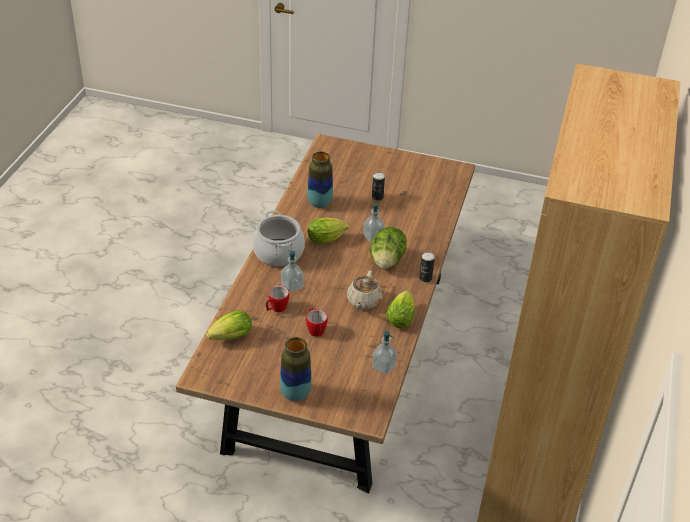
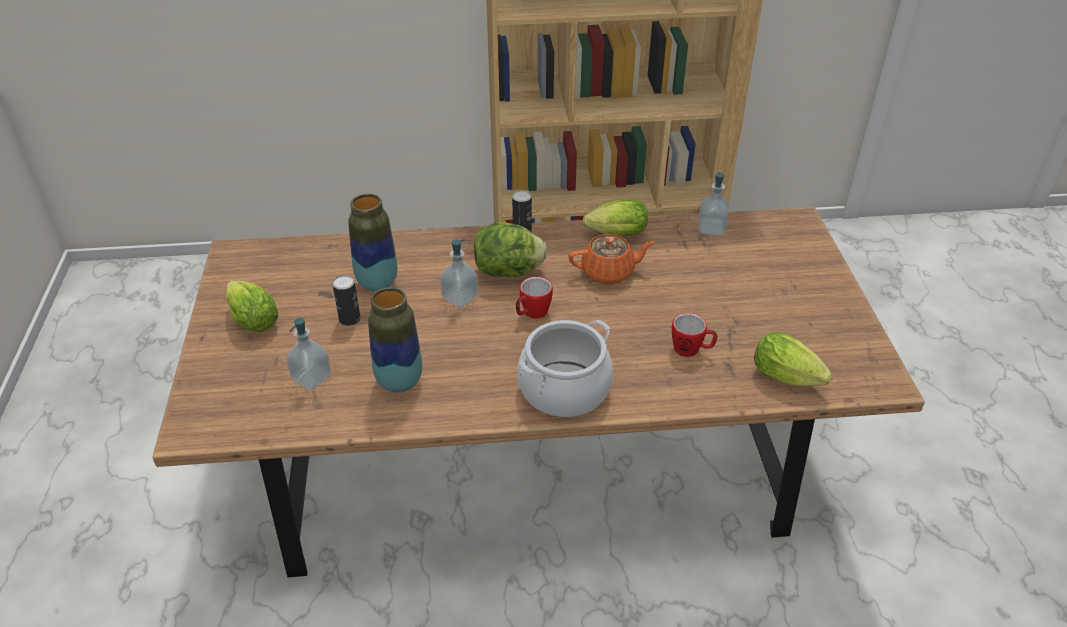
camera: 110 degrees left, 0 degrees up
(292, 286) = (630, 349): soap dispenser -> soap dispenser (311, 378)
(295, 393) = (822, 285): vase -> vase (377, 283)
(315, 329) = (698, 301): mug -> mug (532, 314)
(328, 239) = (492, 343): lettuce -> lettuce (251, 319)
(363, 301) = (609, 272): beige teapot -> orange teapot

